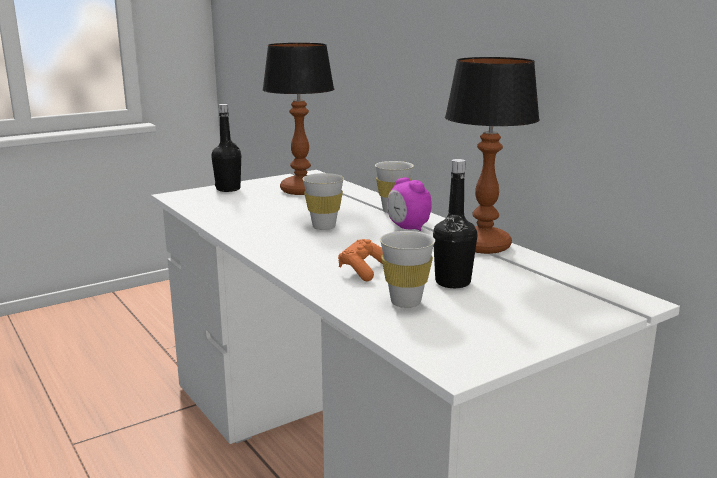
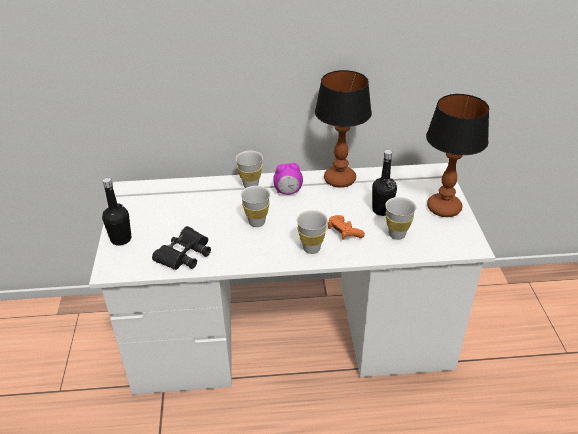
camera: 60 degrees left, 20 degrees up
(229, 212) = (184, 254): none -> black binoculars
(301, 190) = (165, 206): table lamp -> table lamp (444, 208)
(305, 260) = (311, 248): none -> white cup

